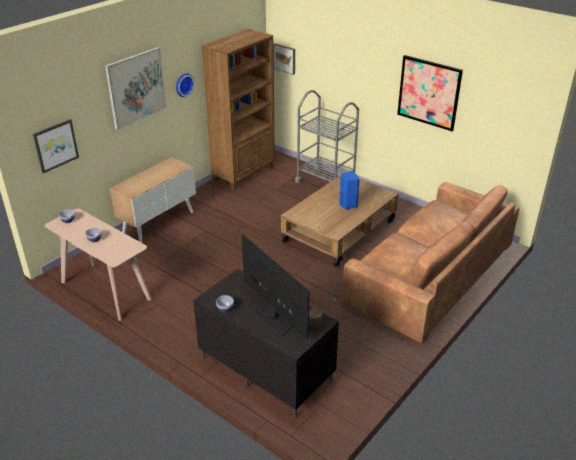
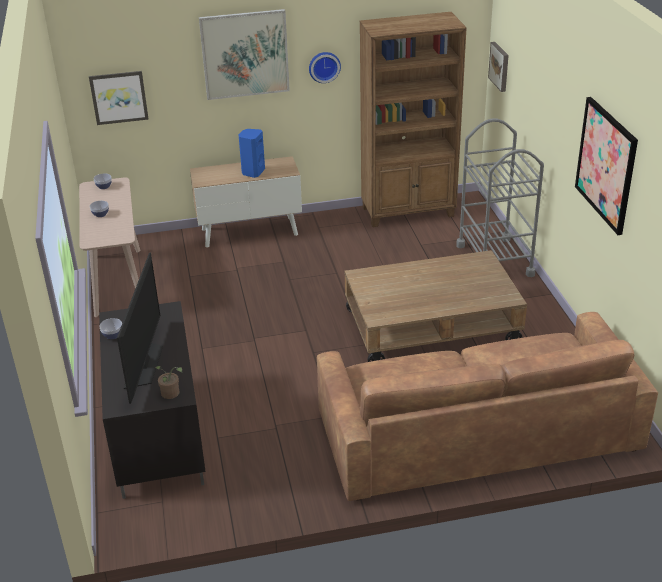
camera: 40 degrees right, 0 degrees up
(347, 204) = (439, 291): blue speaker -> blue speaker (252, 172)

